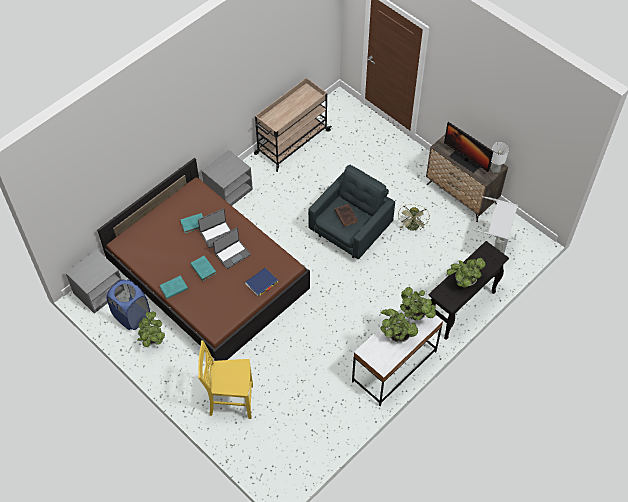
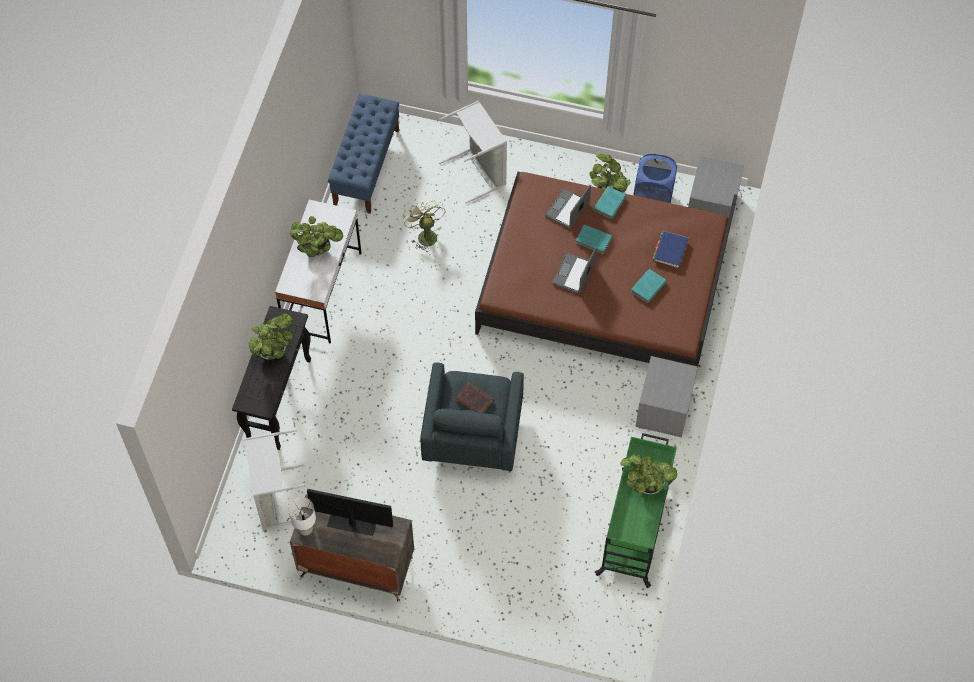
camera: 150 degrees right, 5 degrees up
(217, 234) = (610, 288): laptop -> laptop (568, 209)
(230, 401) = (479, 171): yellow chair -> grey laundry basket
(262, 283) = (516, 258): blue book -> blue book (670, 250)
(291, 143) = (635, 526): beige cart -> green cart
(308, 448) = (366, 167): none -> blue bench
(412, 227) = (395, 480): green fan -> green fan (425, 234)
(416, 315) = (308, 282): potted plant -> potted plant (646, 484)

